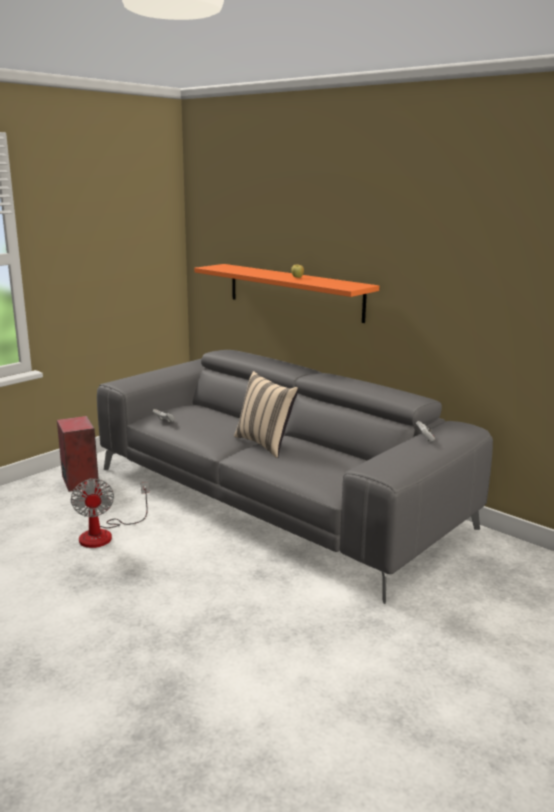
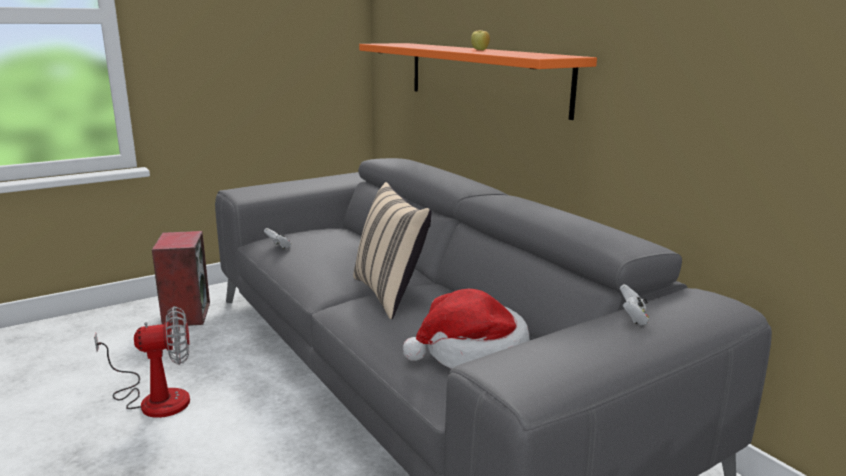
camera: 15 degrees right, 0 degrees up
(105, 534) = (155, 398): fan -> fan turned 105 degrees counterclockwise
(337, 469) = (473, 353): none -> hat

